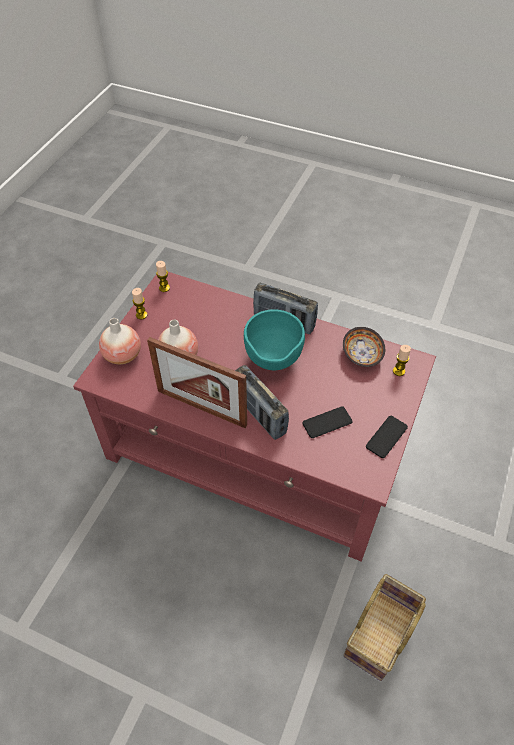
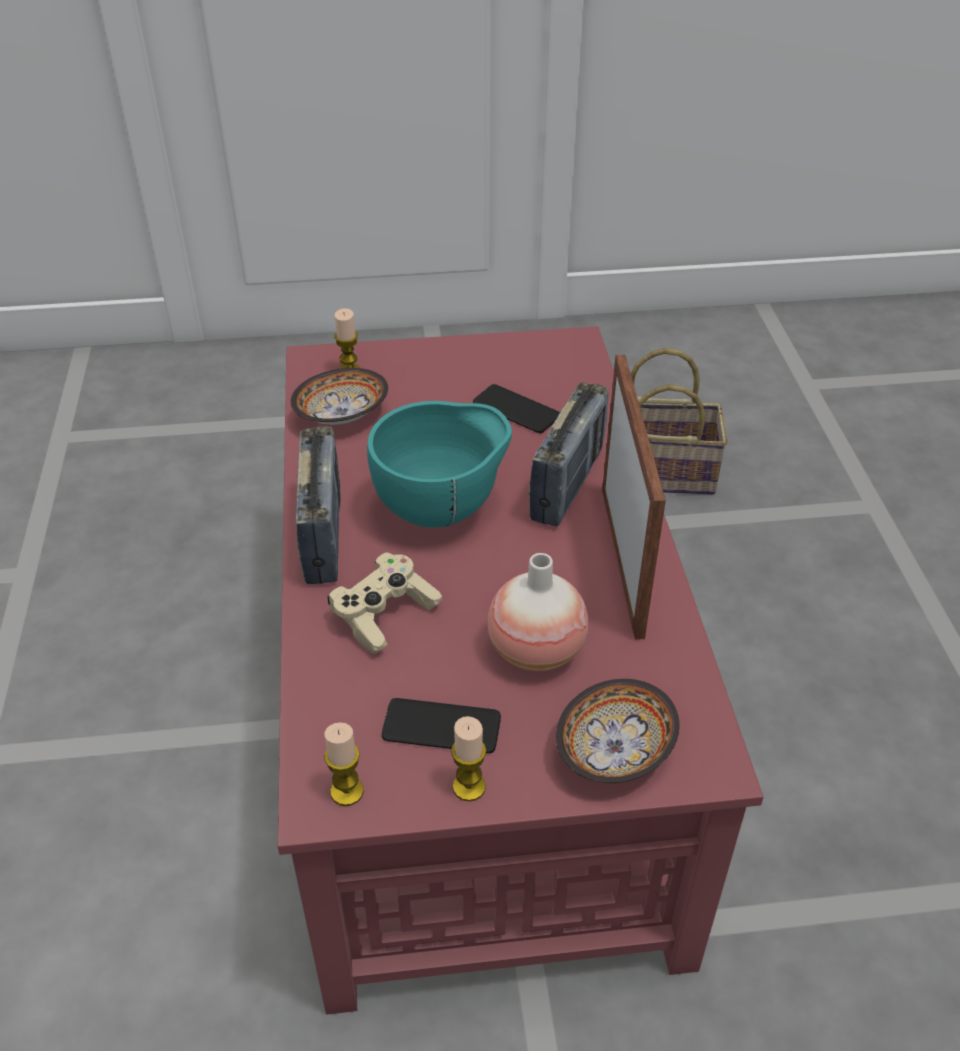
camera: 120 degrees left, 10 degrees down
(122, 355) = (611, 751): vase -> bowl
(229, 323) = (384, 614): none -> beige game controller
(386, 437) = (490, 351): phone -> phone (441, 727)

